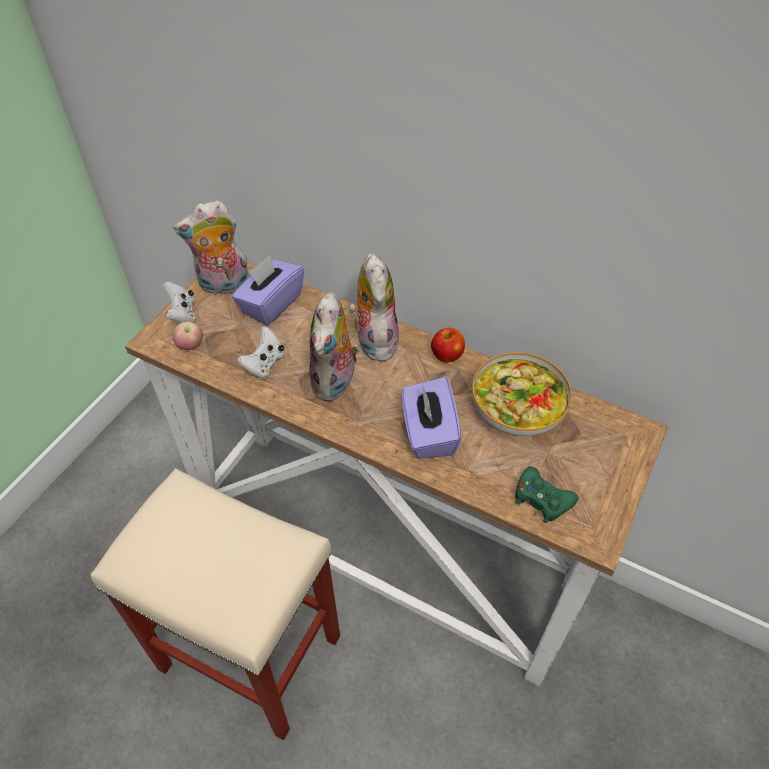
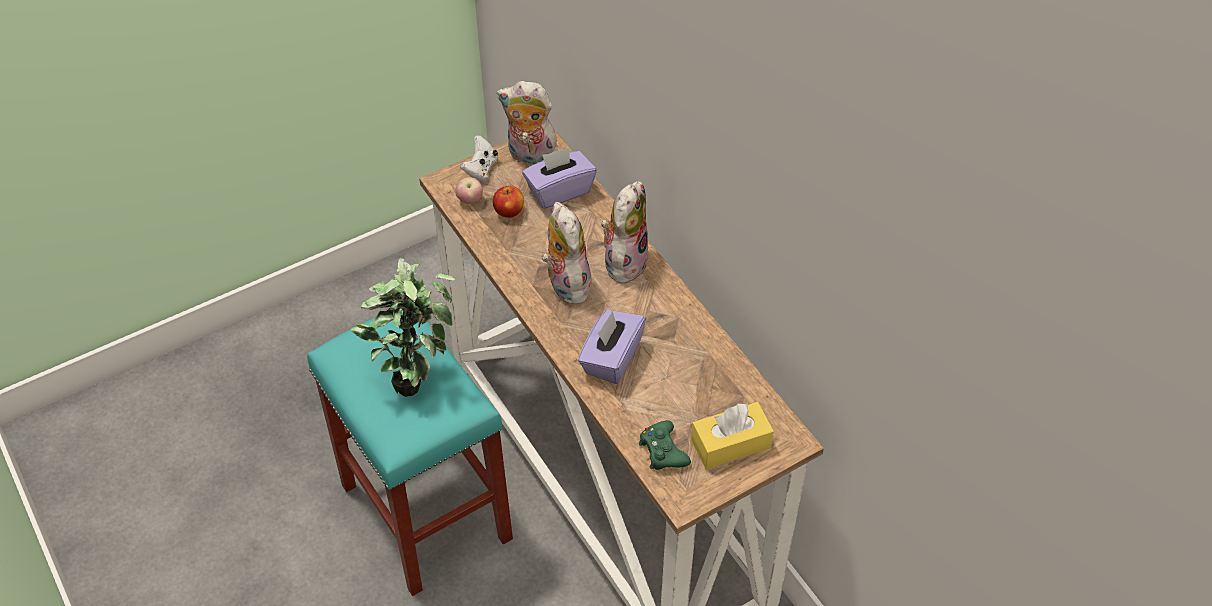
camera: 30 degrees right, 0 degrees up
(222, 541) = (415, 374): none -> potted plant
(253, 652) = (428, 513): beige stool -> turquoise stool
(264, 364) = (519, 242): white game controller -> none
(335, 383) = (565, 284): plush toy -> plush toy turned 120 degrees clockwise
(446, 356) = (677, 302): apple -> apple (509, 212)
(517, 408) = (702, 373): bowl -> none
(593, 461) = (730, 444): none -> yellow tissue box

